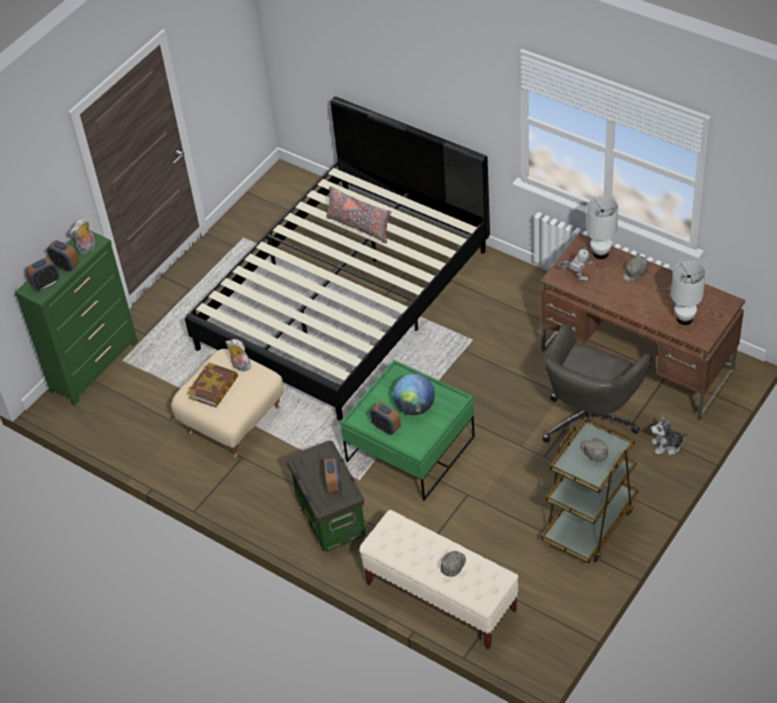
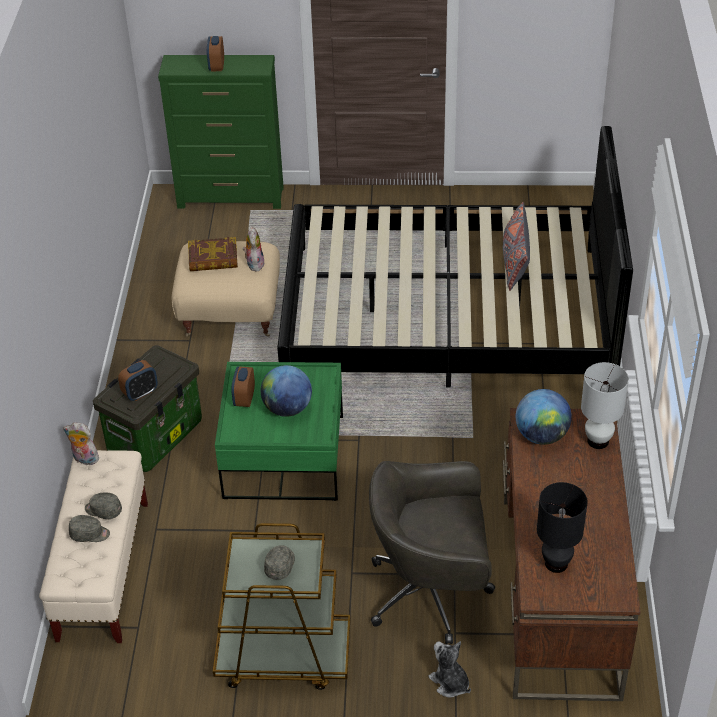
camera: 55 degrees right, 5 degrees down
(46, 284) = (185, 66): alarm clock -> none
(87, 249) = (247, 68): plush toy -> plush toy (84, 459)
(576, 277) = (541, 435): toy robot -> globe
(634, 273) = (592, 484): grey cap -> grey cap (103, 510)
(684, 319) = (555, 563): white table lamp -> black table lamp

